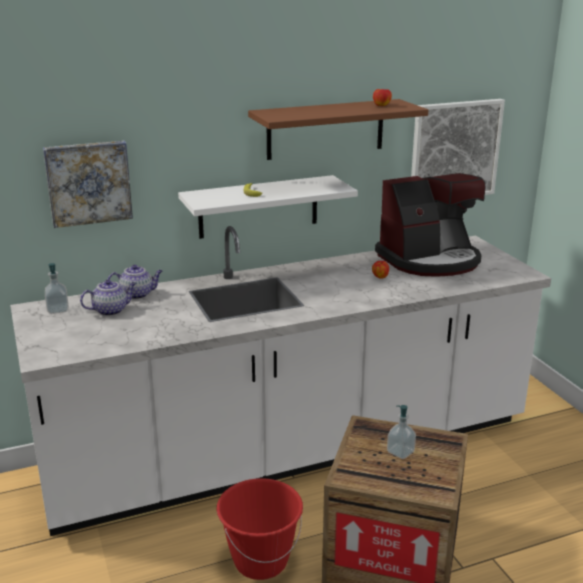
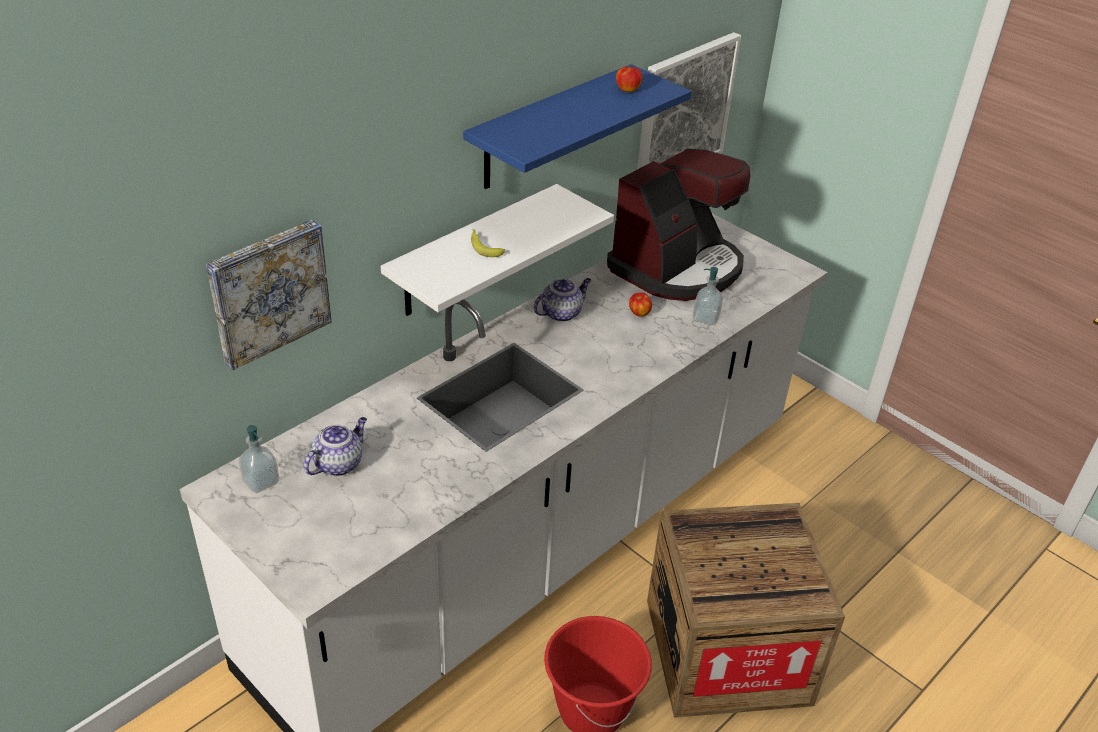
camera: 25 degrees left, 15 degrees up
(137, 294) = (351, 422): teapot -> teapot (561, 313)
(325, 129) = (550, 127): brown shelf -> blue shelf
(400, 452) = (745, 552): soap dispenser -> soap dispenser (706, 318)

